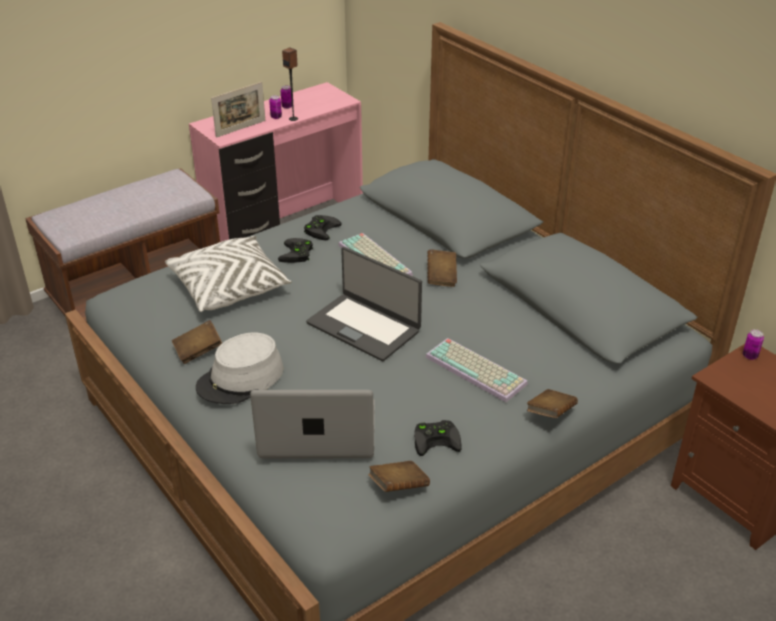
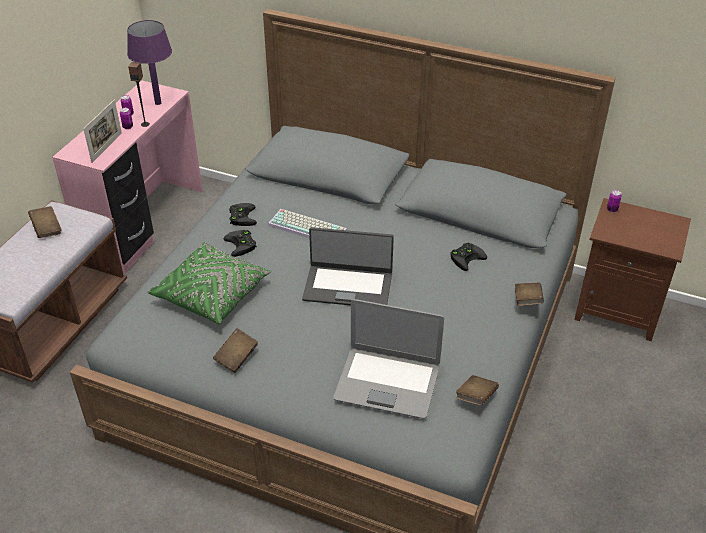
camera: 30 degrees left, 5 degrees up
(229, 287) = (212, 293): white pillow -> green pillow
(241, 379) = (292, 366): grey hat -> none
(318, 432) = (387, 383): laptop -> laptop turned 135 degrees counterclockwise
(322, 104) = (158, 103): none -> purple table lamp
(437, 439) = (472, 351): black game controller -> black game controller (467, 257)
(441, 277) = (369, 224): brown book -> brown book (47, 229)
(477, 370) = (456, 288): keyboard -> none

